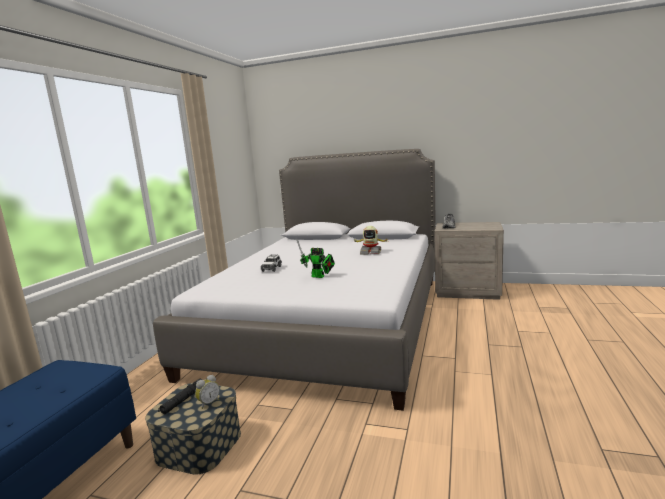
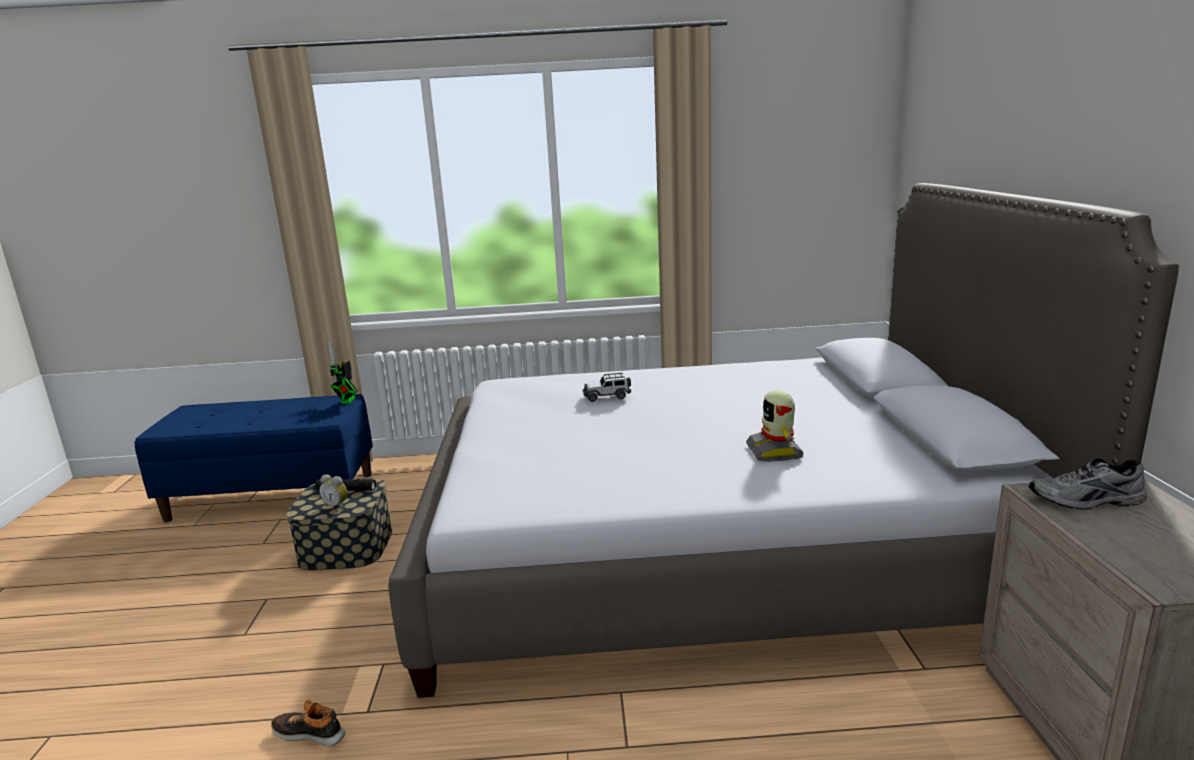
camera: 70 degrees right, 5 degrees up
(319, 277) = (583, 440): toy robot -> toy robot (347, 401)
(418, 452) = (310, 733): none -> shoe

